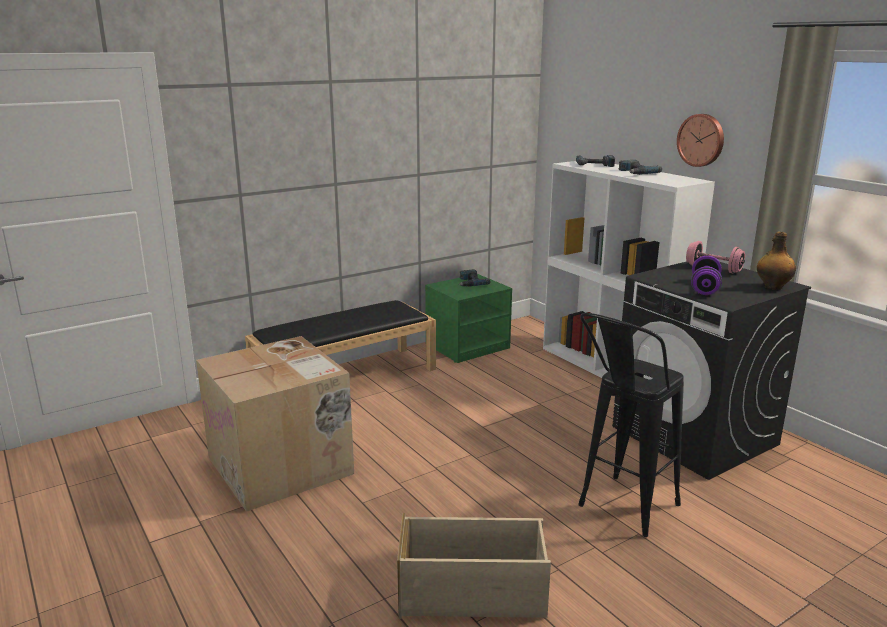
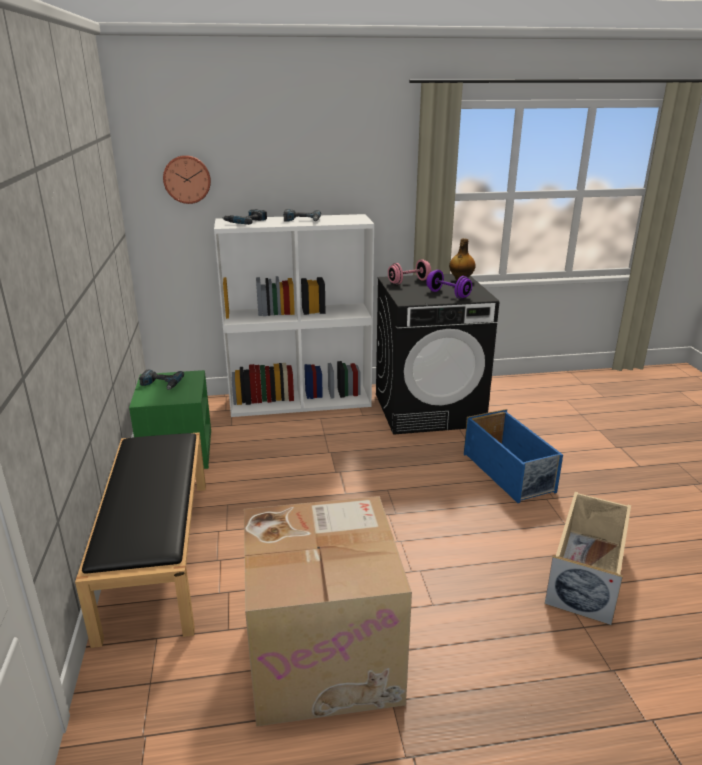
camera: 65 degrees left, 5 degrees up
(621, 512) = (509, 473): black stool -> blue storage box
(701, 140) = (342, 181): wall clock -> wall clock (187, 179)

